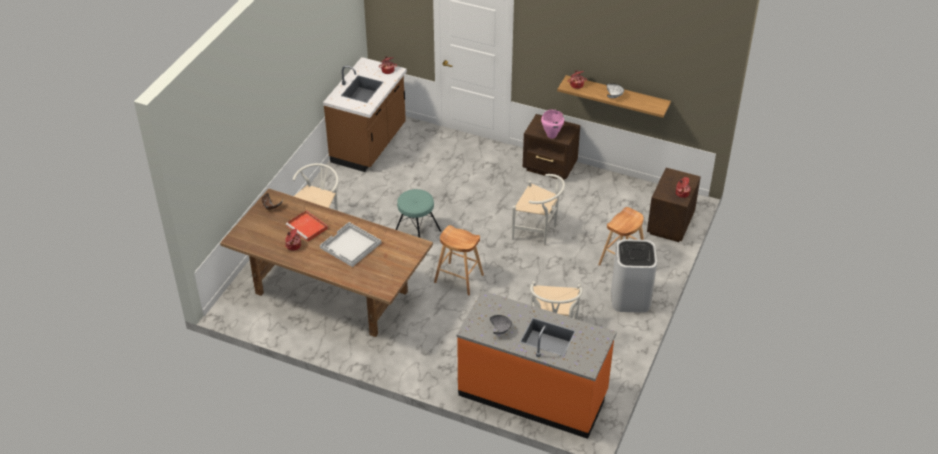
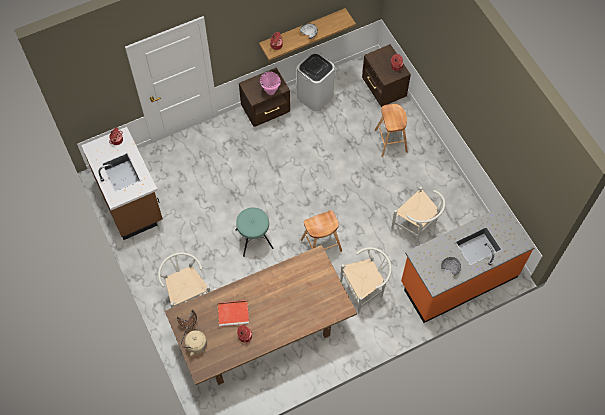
camera: 50 degrees left, 20 degrees up
(255, 222) = (195, 345): none -> beige kettle
(350, 246) = (279, 299): white tray -> none
(538, 232) = (321, 166): white chair -> white chair (365, 290)
(630, 298) = (426, 163): white trash can -> white trash can (314, 96)

